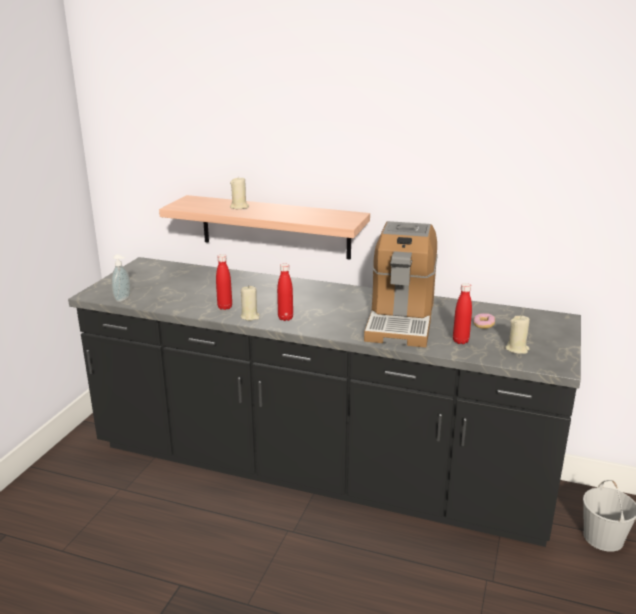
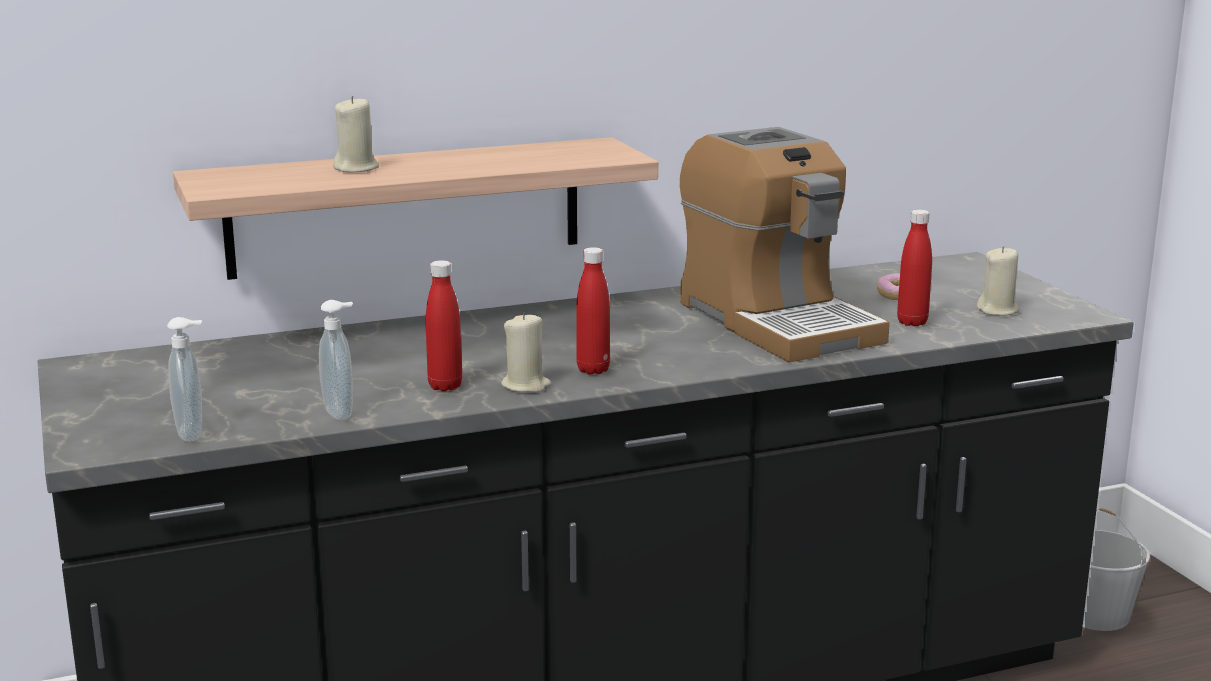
camera: 40 degrees left, 5 degrees down
(175, 306) = (341, 413): none -> soap dispenser

